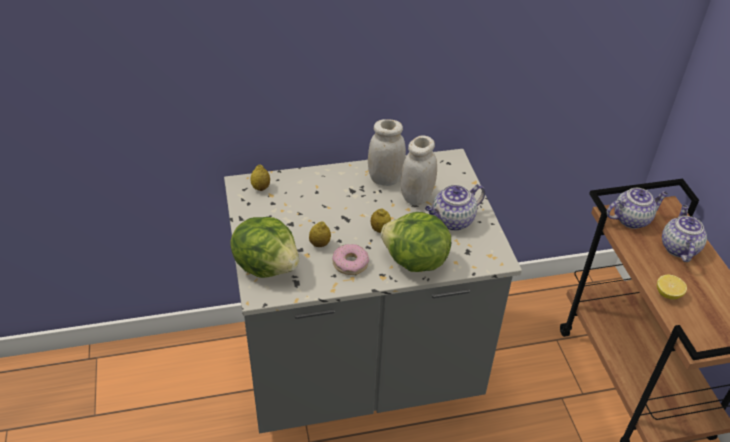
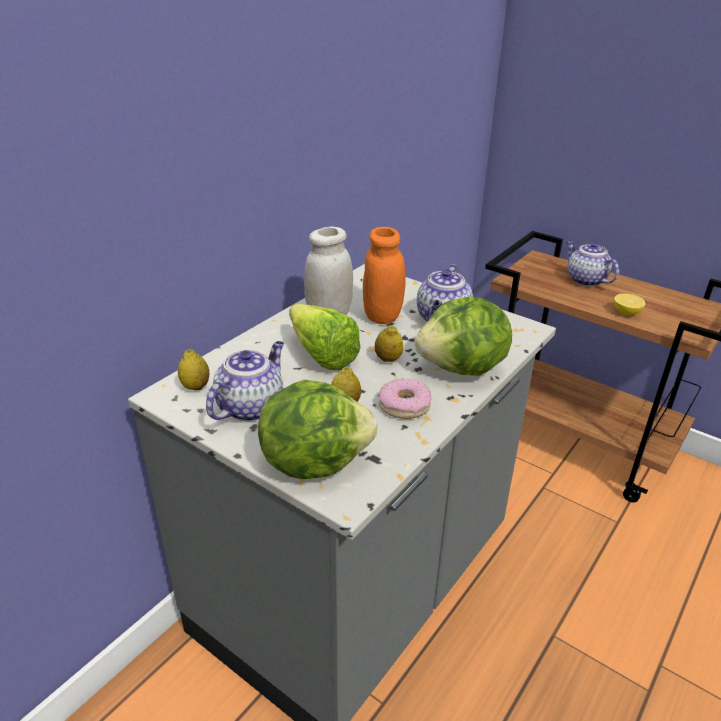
camera: 40 degrees left, 10 degrees down
(348, 202) = (319, 352): none -> lettuce
(417, 197) = (382, 316): white jar -> orange jar
(632, 219) = (529, 276): teapot -> teapot (250, 406)

